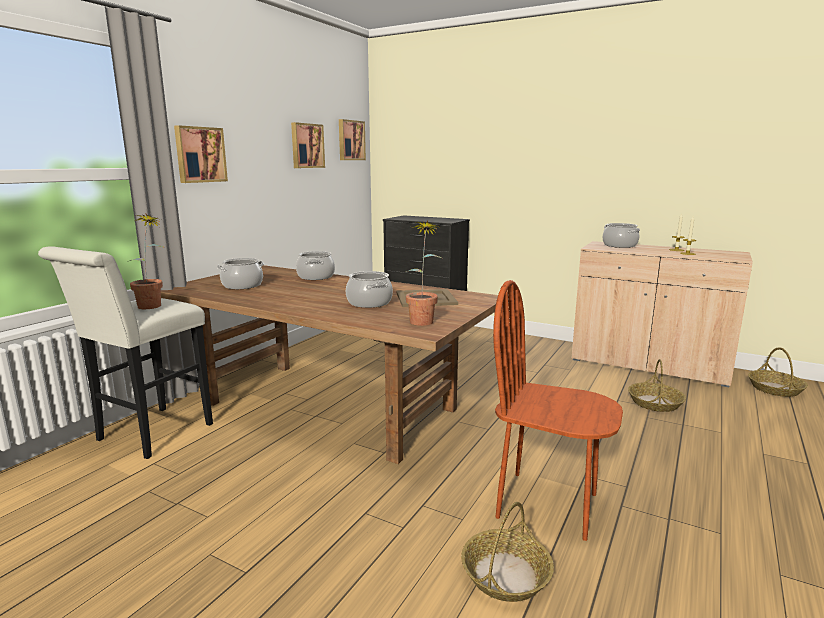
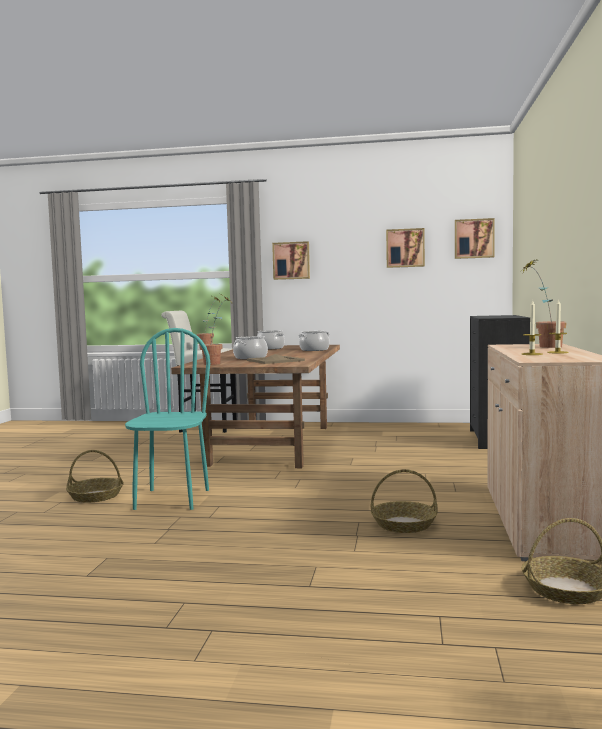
camera: 70 degrees right, 10 degrees down
(547, 504) = (171, 499): brown chair -> turquoise chair
(620, 245) = (543, 346): cooking pot -> potted plant

